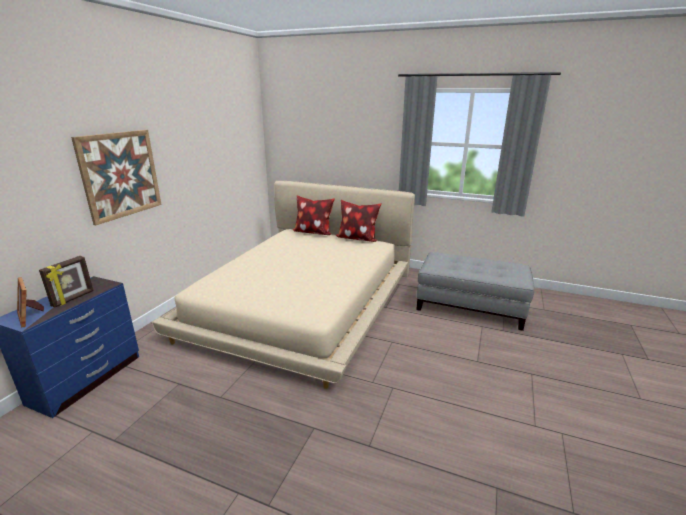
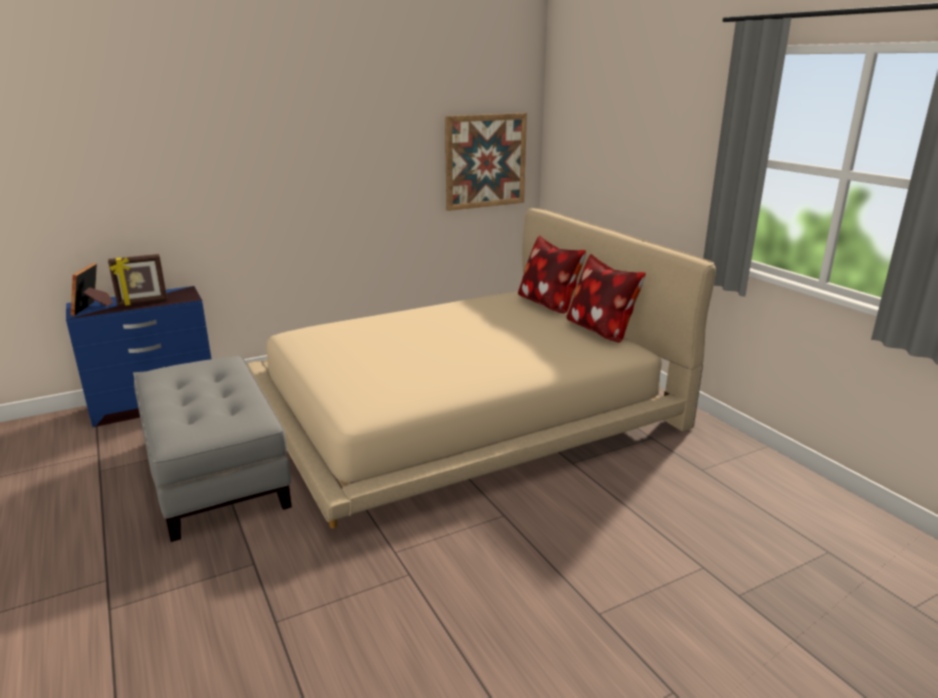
camera: 40 degrees right, 0 degrees up
(120, 175) = (252, 165): picture -> picture (485, 161)
(470, 306) = (736, 525): grey ottoman -> grey ottoman (216, 471)

